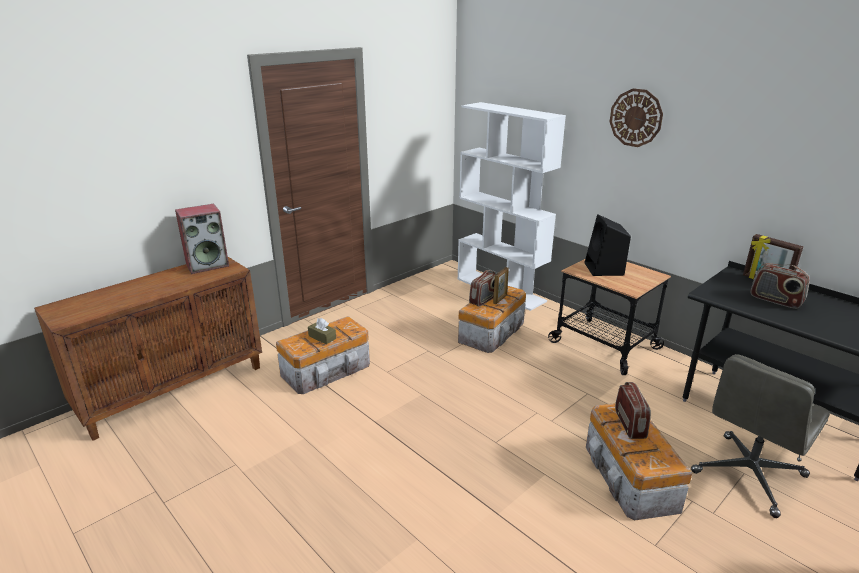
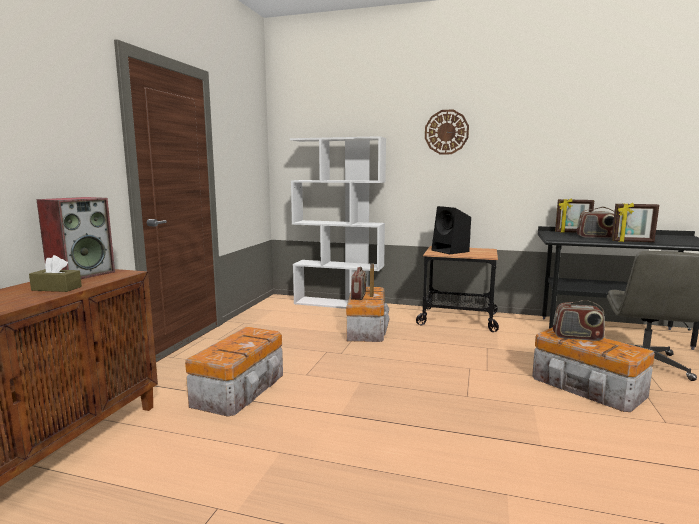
camera: 30 degrees left, 15 degrees down
(322, 337) = (239, 345): brown tissue box -> brown tissue box (56, 288)
(630, 424) = (577, 337): radio -> radio turned 135 degrees clockwise
(801, 325) = (632, 241): none -> picture frame

